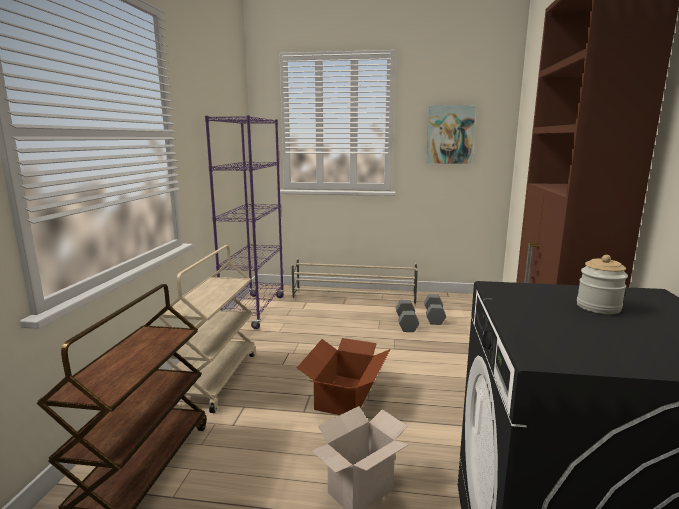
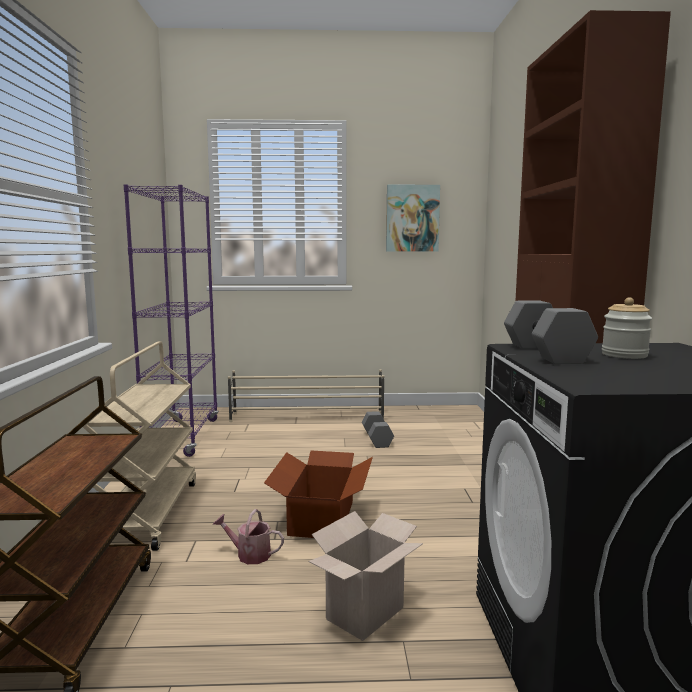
camera: 10 degrees left, 5 degrees down
(281, 424) = (249, 554): none -> watering can
(433, 317) = (407, 430): grey dumbbell -> grey dumbbell (543, 353)

